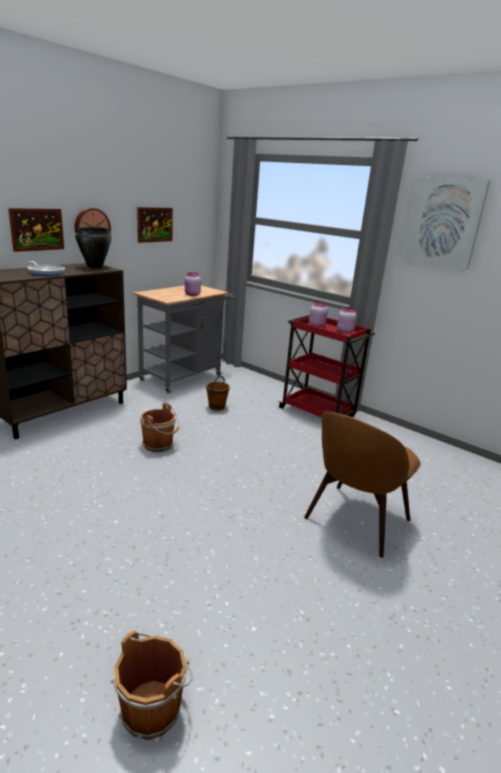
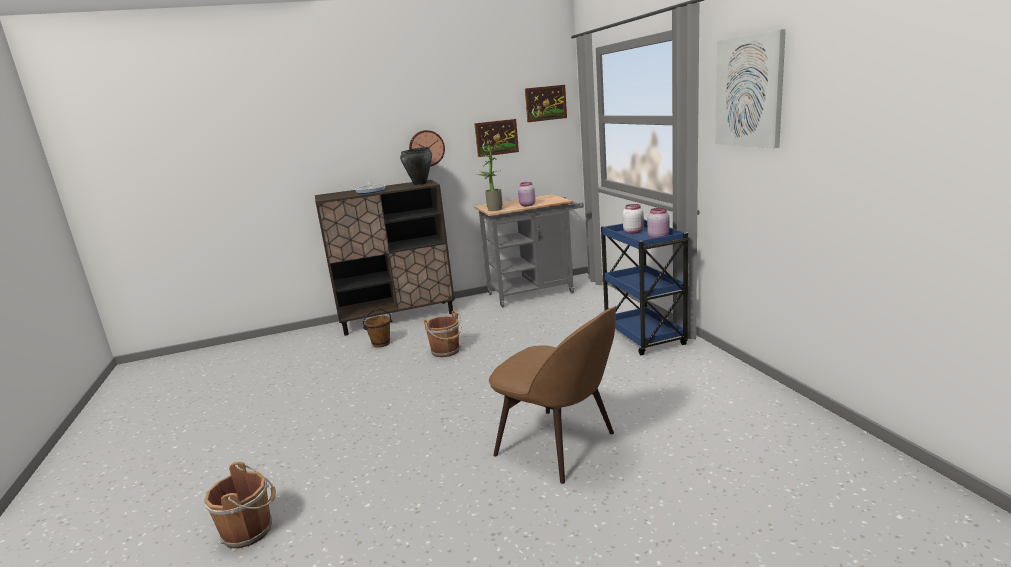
camera: 35 degrees right, 5 degrees down
(37, 229) = (374, 155): picture -> picture (545, 103)
(163, 298) = (492, 209): none -> potted plant
(217, 407) = (536, 323): brown bucket -> brown bucket (381, 344)
(317, 325) = (634, 232): pink jar -> white jar
(318, 413) = (644, 337): red cart -> blue cart
(355, 521) = (559, 445): brown chair -> brown chair turned 120 degrees counterclockwise

